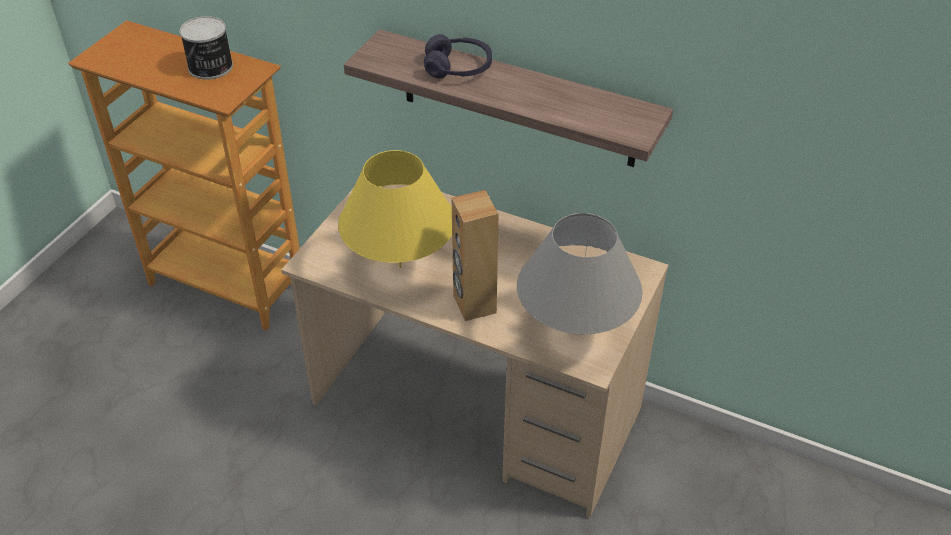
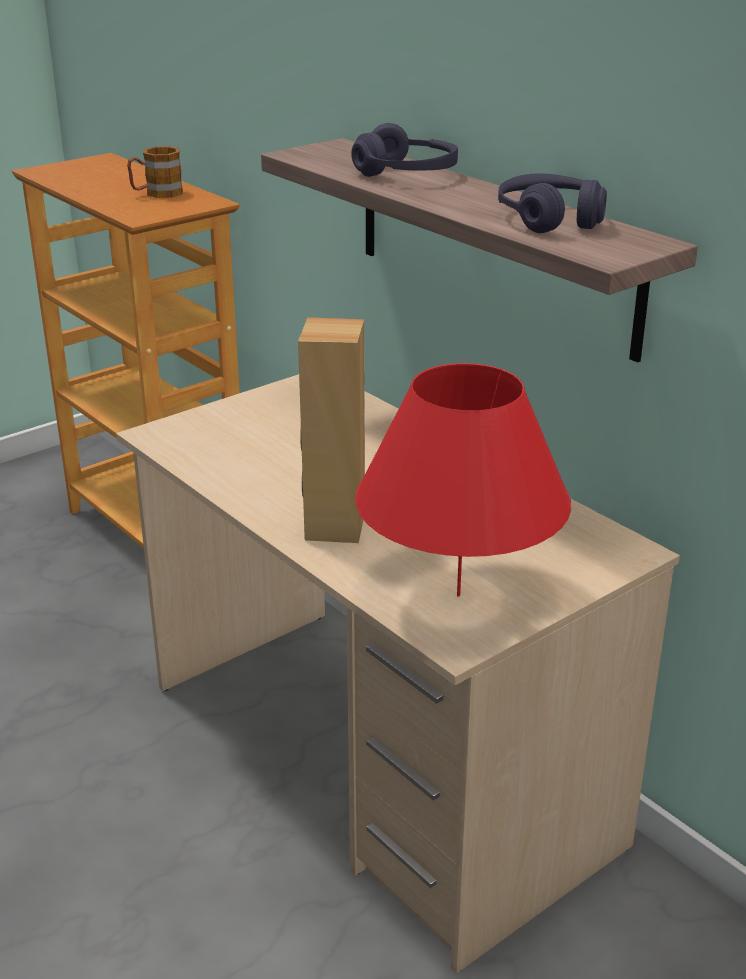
camera: 25 degrees right, 15 degrees down
(210, 67) = (157, 193): can -> mug
(400, 267) = (268, 465): yellow table lamp -> none
(574, 333) = (458, 595): grey table lamp -> red table lamp
(579, 102) = (550, 219): none -> purple headphones

